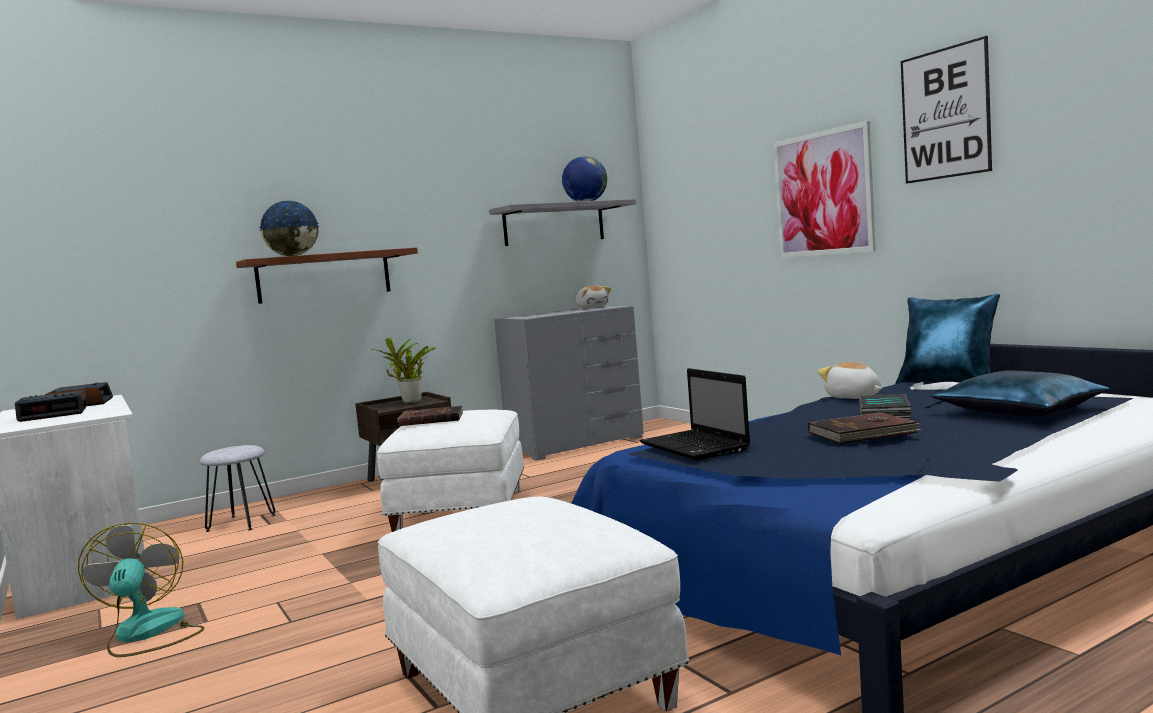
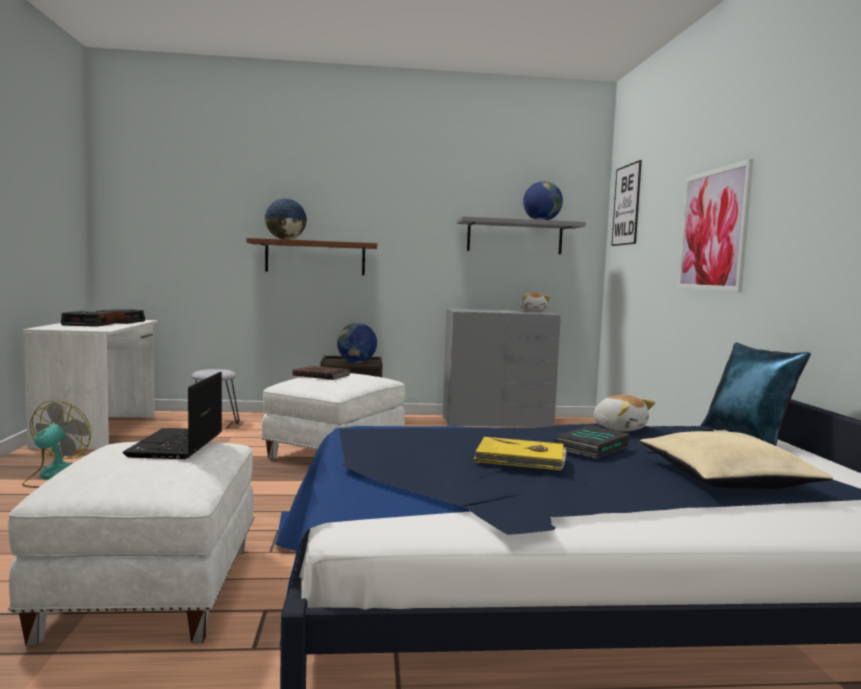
camera: 25 degrees right, 0 degrees up
(410, 403) = (356, 362): potted plant -> globe
(696, 447) = (387, 436): laptop -> laptop (176, 446)
(853, 397) = (619, 428): plush toy -> plush toy turned 150 degrees clockwise
(863, 433) = (521, 458): brown book -> yellow book
(945, 113) = (810, 154): picture -> picture (626, 205)
(1020, 411) = (728, 479): blue pillow -> beige pillow

